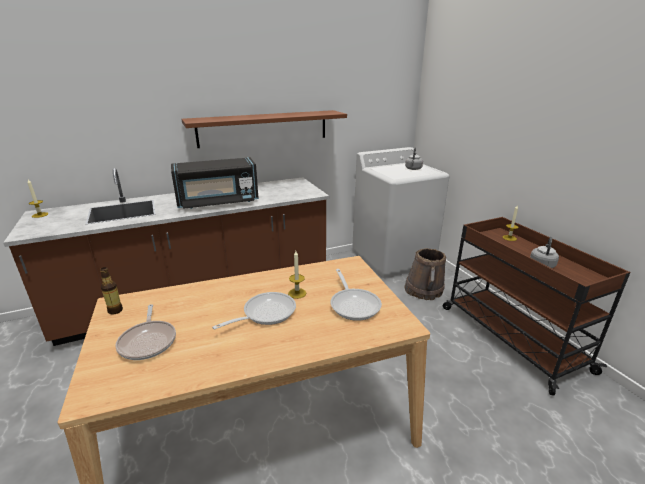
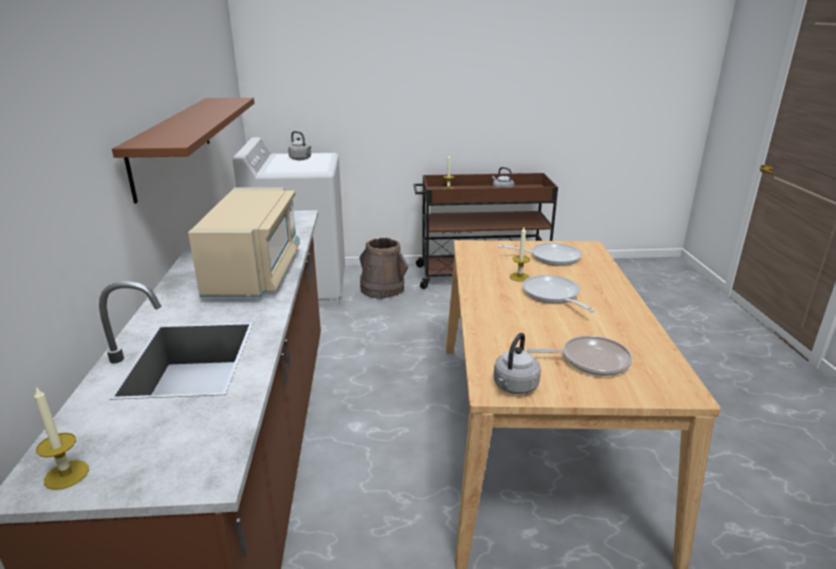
camera: 70 degrees left, 0 degrees up
(115, 310) = (514, 387): bottle -> grey kettle
(218, 202) = (255, 272): black microwave -> beige microwave

